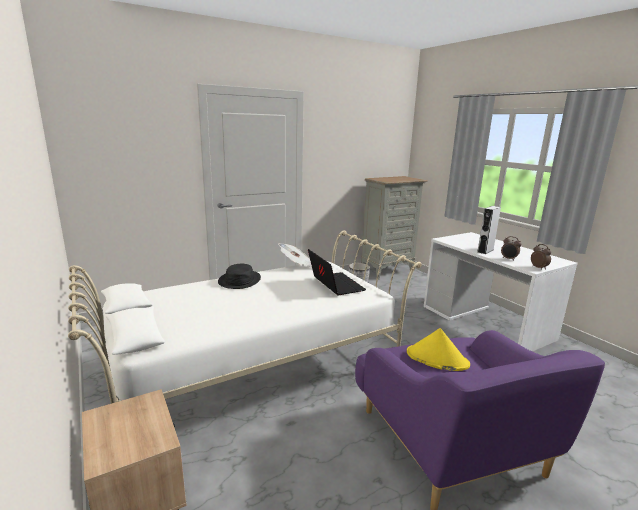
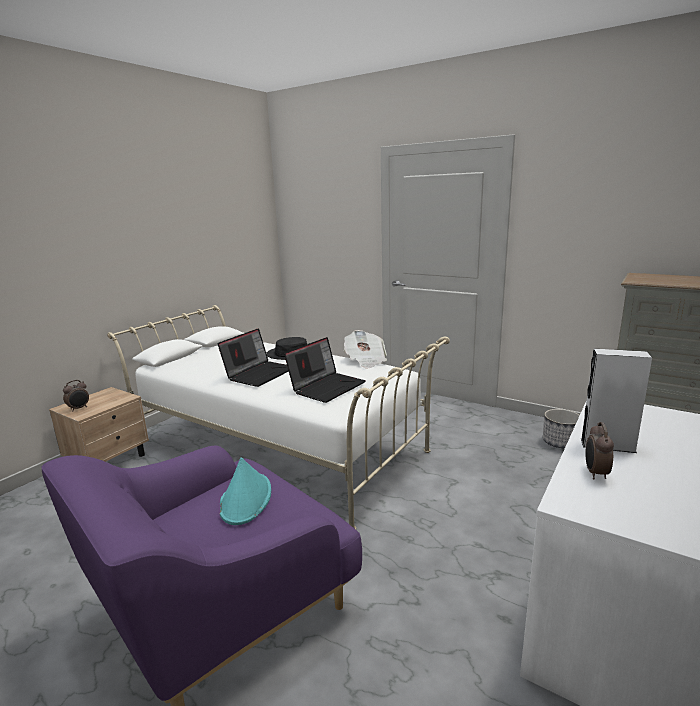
camera: 65 degrees right, 0 degrees up
(272, 299) = (259, 373): none -> laptop
(436, 358) = (246, 499): yellow hat -> turquoise hat
(538, 268) = (591, 512): alarm clock -> alarm clock (79, 408)

